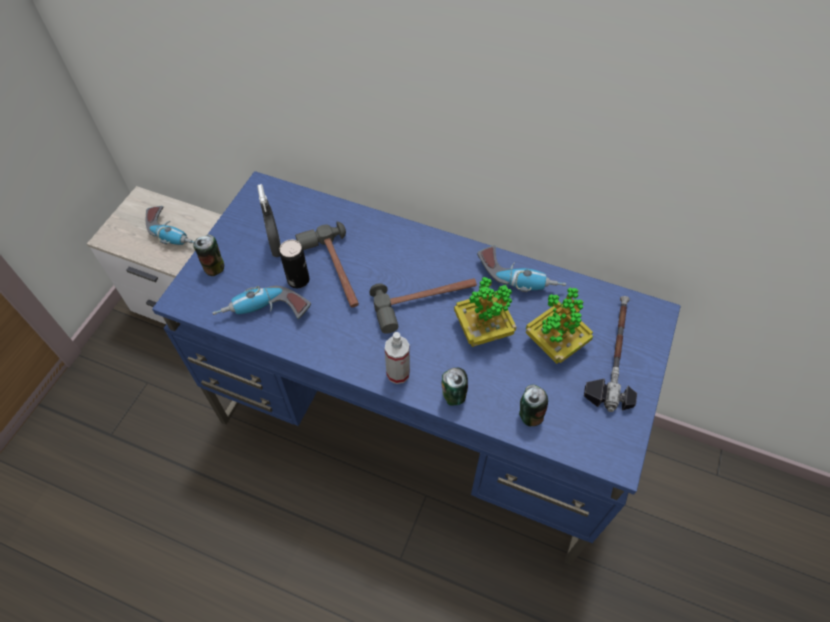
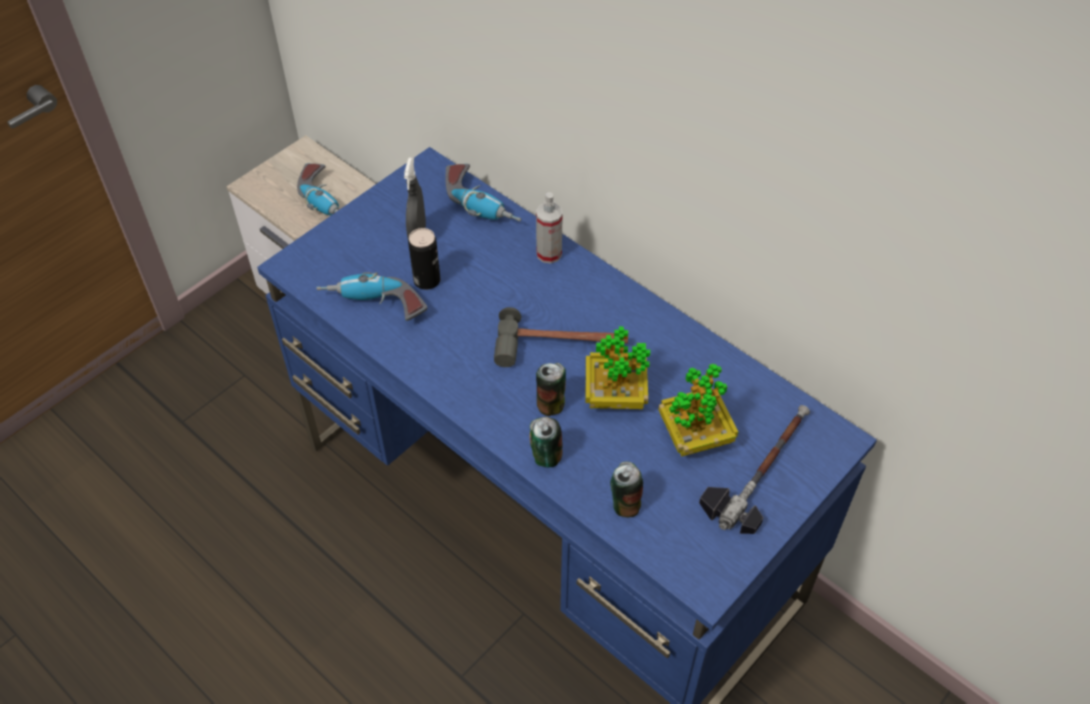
camera: 20 degrees right, 5 degrees down
(214, 267) = (341, 241): can -> can (551, 404)
(335, 271) = (472, 283): hammer -> none
(398, 373) = (494, 413): spray bottle -> spray bottle (549, 254)
(519, 276) = (687, 349): power drill -> power drill (482, 203)

